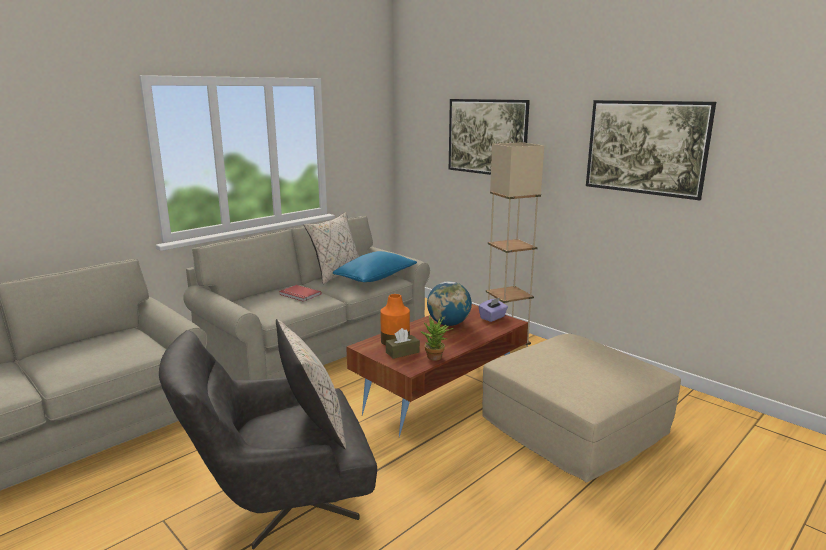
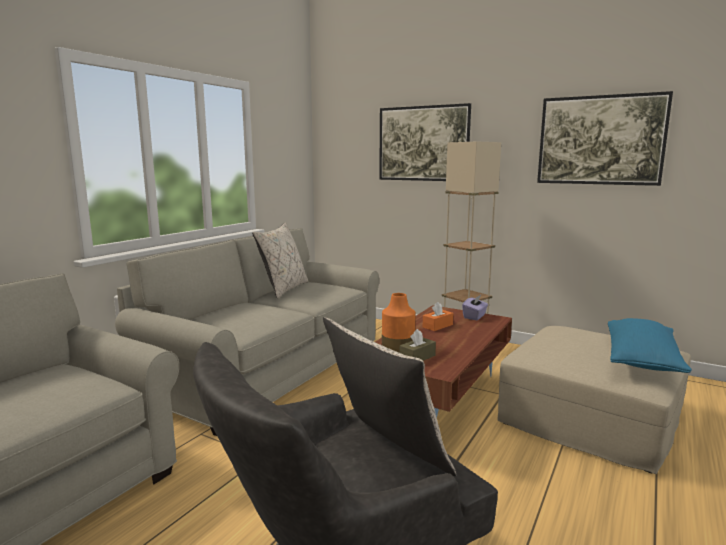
camera: 15 degrees left, 5 degrees down
(299, 295) = (258, 310): red book -> none
(376, 278) = (330, 290): blue pillow -> blue pillow (641, 360)
(436, 358) = (458, 359): potted plant -> none
(448, 324) = (437, 326): globe -> orange tissue box

